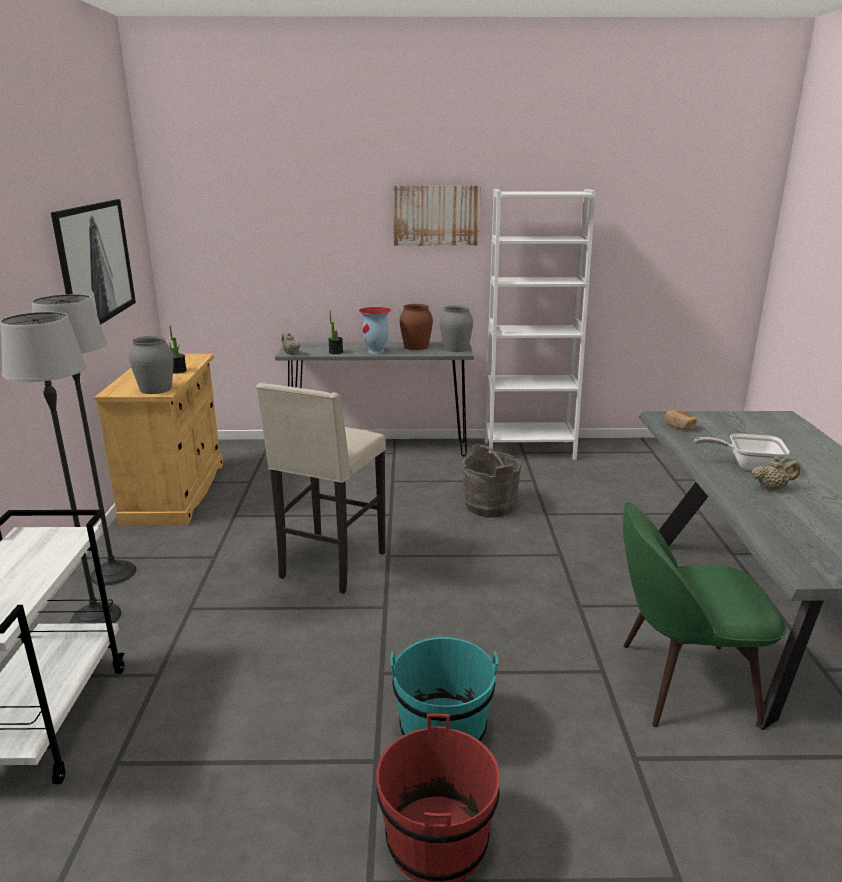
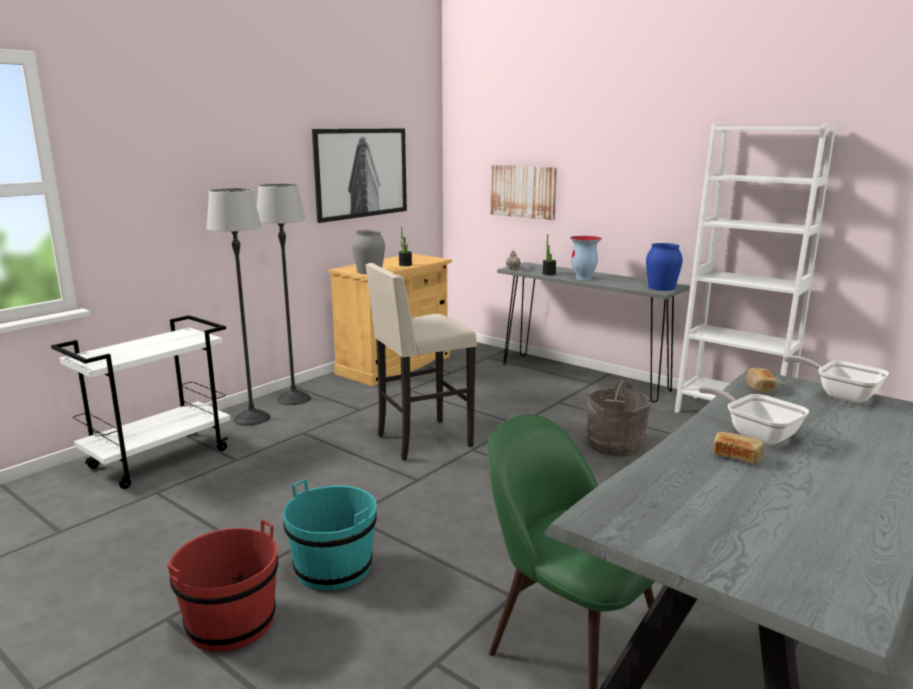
camera: 40 degrees right, 5 degrees down
(415, 346) = (627, 281): brown vase -> none
(436, 215) = (667, 151): picture -> picture (523, 191)
(456, 349) = (661, 288): grey vase -> blue vase
(725, 417) = (841, 395): none -> frying pan
(772, 488) = (736, 457): beige teapot -> bread

